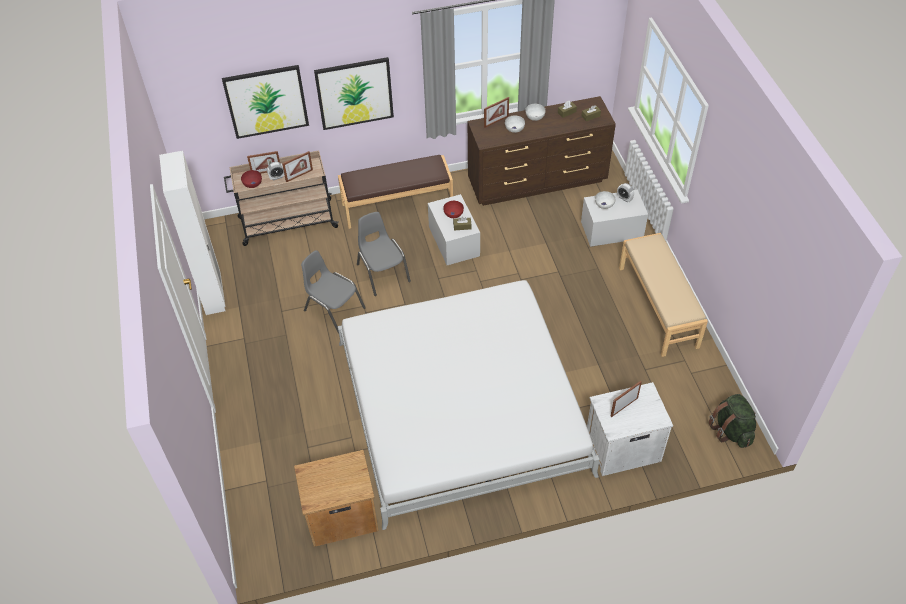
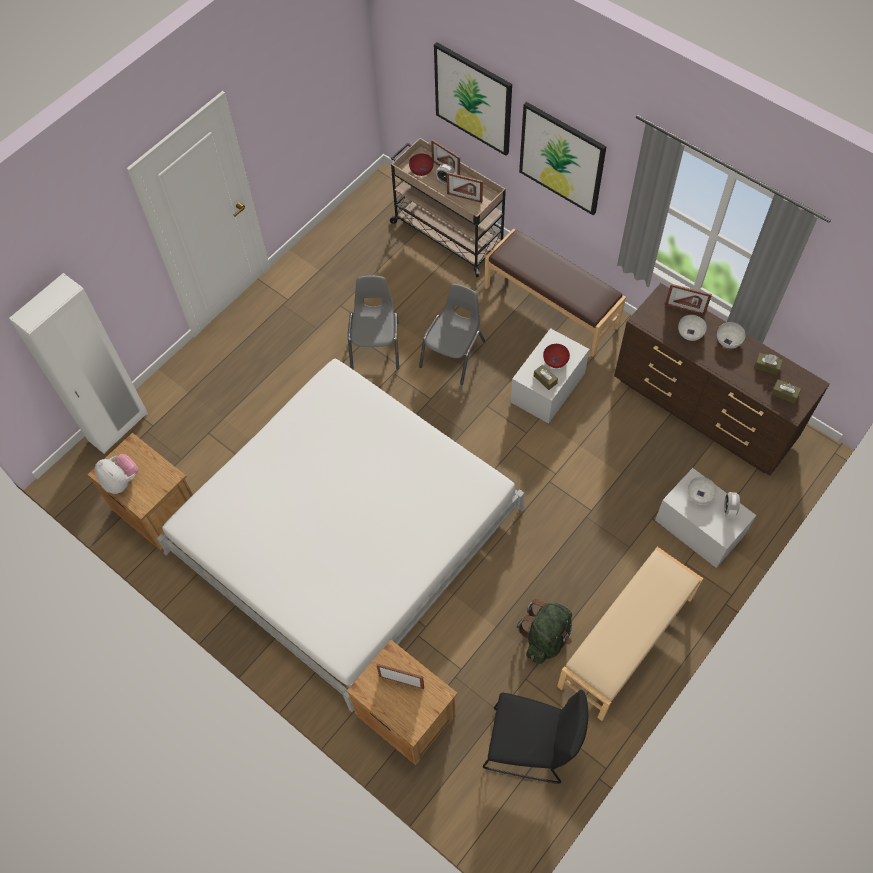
camera: 55 degrees right, 10 degrees up
(214, 294) = (317, 242): white wardrobe -> white wardrobe (118, 427)
(330, 493) = (121, 481): none -> plush toy
(621, 447) = (405, 714): white nightstand -> brown nightstand
(691, 393) = (531, 747): none -> black chair
(731, 430) = (511, 819): green backpack -> green backpack (546, 638)

